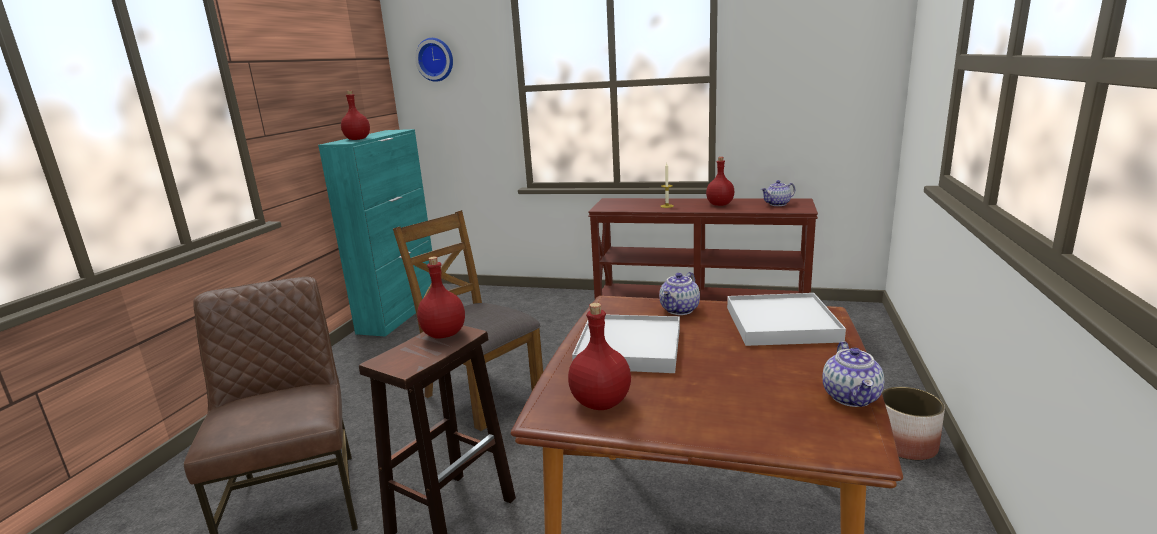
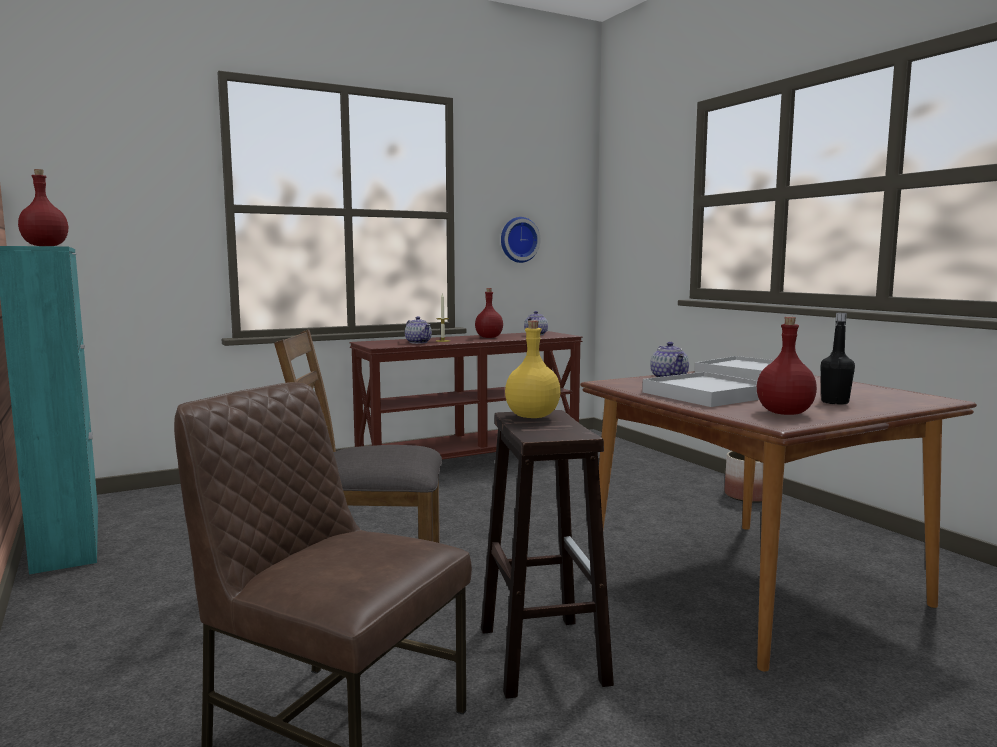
camera: 45 degrees left, 10 degrees down
(435, 59) = (92, 156): wall clock -> wall clock (518, 240)
(443, 334) = (531, 416): red bottle -> yellow bottle
(707, 404) = (835, 402): none -> black bottle
(852, 397) = (878, 388): teapot -> teapot (418, 342)

